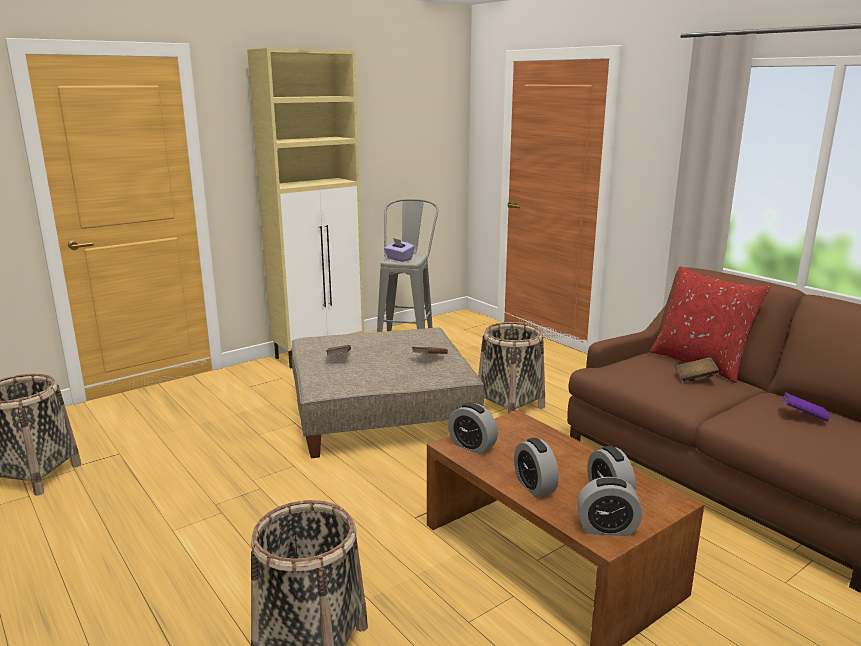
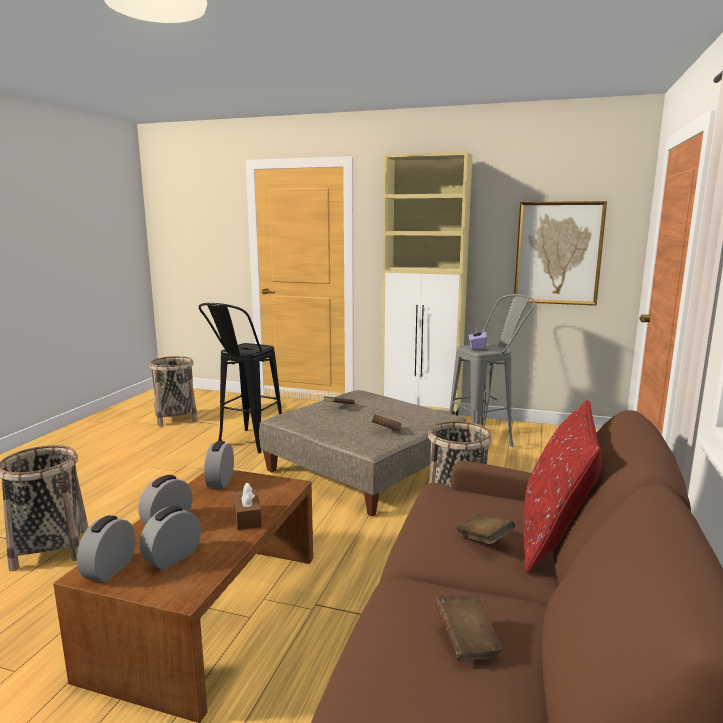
camera: 55 degrees right, 5 degrees down
(222, 452) = (246, 445): none -> black stool
(410, 153) = (558, 253): none -> picture
(562, 450) = (247, 517): none -> brown tissue box
(607, 528) = (110, 569): alarm clock -> alarm clock turned 45 degrees clockwise
(803, 417) = (466, 641): purple book -> brown book

